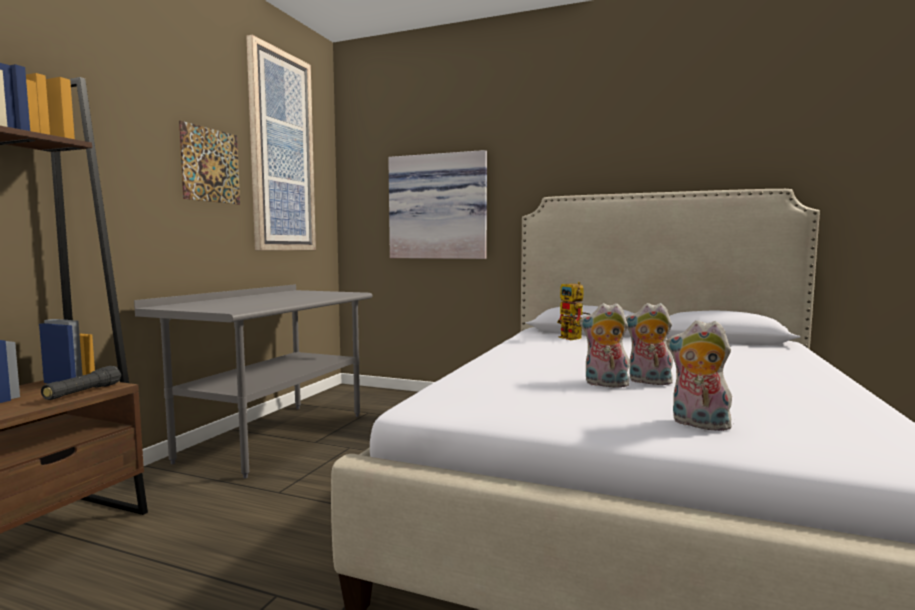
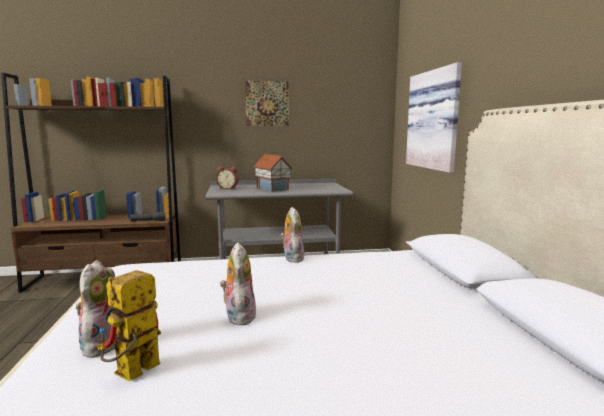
camera: 60 degrees right, 5 degrees up
(205, 306) = (228, 188): none -> alarm clock
(273, 300) = (273, 189): none -> toy house
(281, 152) = (330, 86): picture -> none
(575, 338) = (405, 269): toy robot -> toy robot (132, 375)
(605, 384) = (211, 301): plush toy -> plush toy (292, 258)

